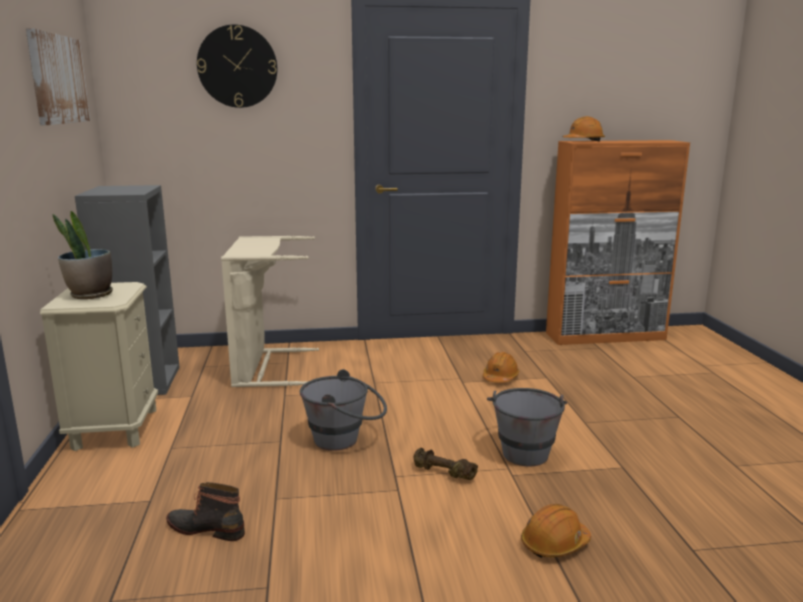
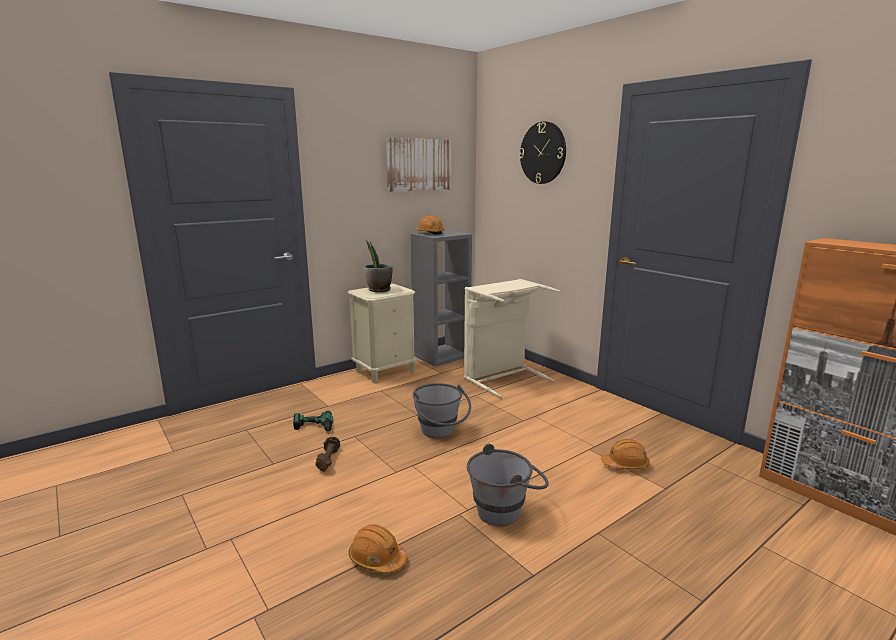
camera: 60 degrees right, 0 degrees up
(207, 528) = (313, 429): boot -> power drill
(443, 473) = (432, 482): brown dumbbell -> brown dumbbell (328, 460)
(583, 141) = (845, 242): orange hard hat -> orange hard hat (430, 233)

